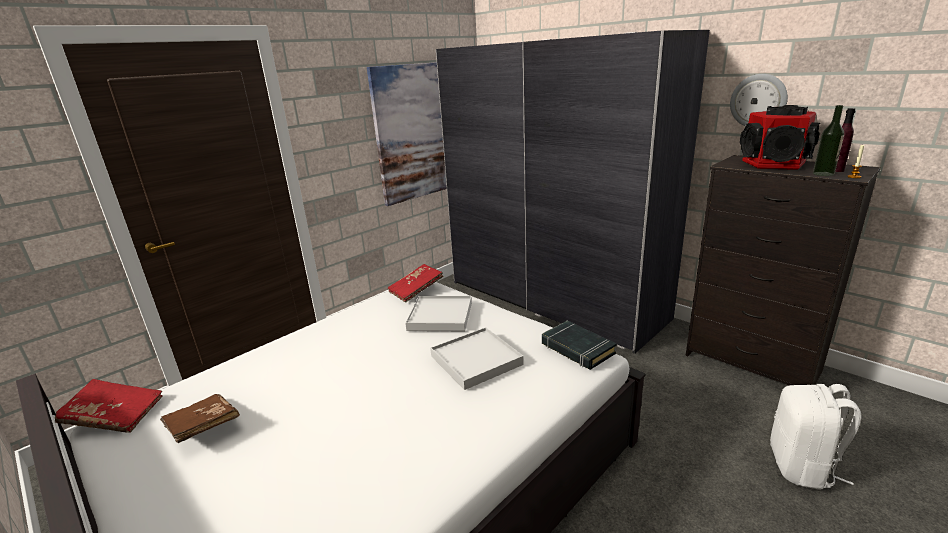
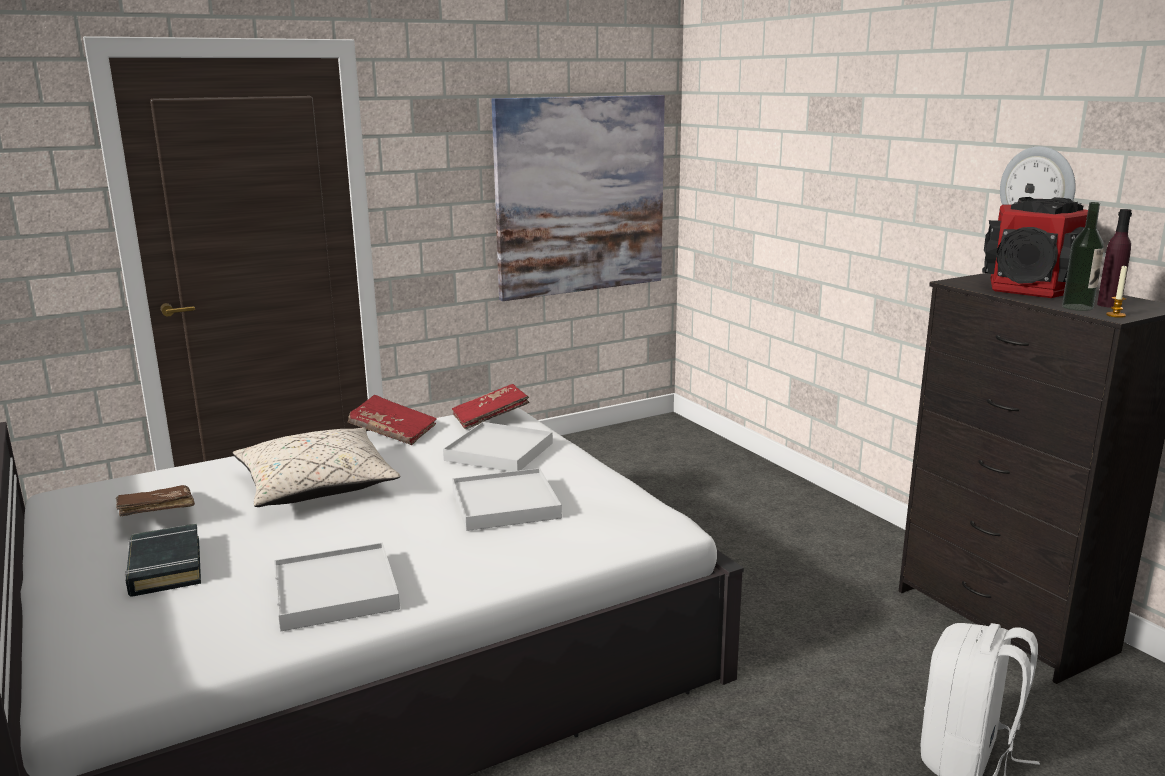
camera: 15 degrees right, 5 degrees down
(115, 416) = (75, 490): red book -> red book (393, 432)
(324, 371) = (316, 486): none -> beige pillow
(399, 473) = (336, 591): none -> white tray
(553, 300) = (739, 483): grey wardrobe -> none
(577, 349) = (648, 514): black book -> black book (165, 567)

